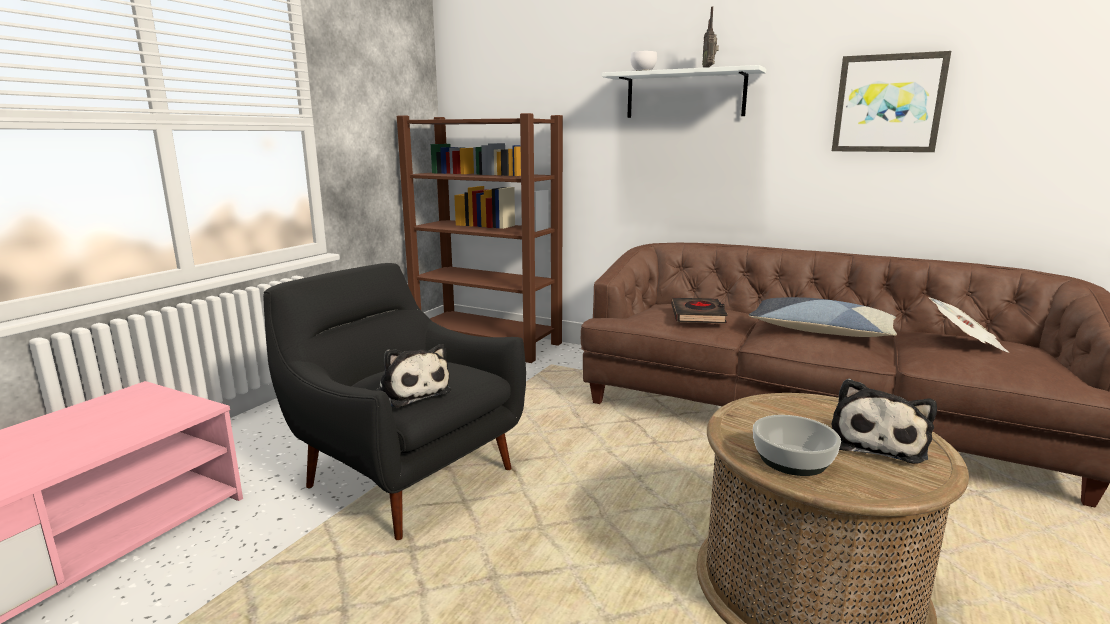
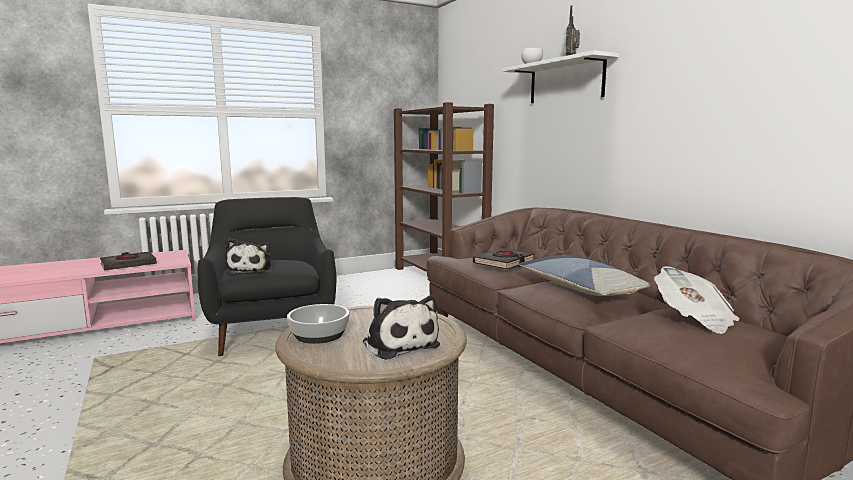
camera: 35 degrees right, 5 degrees down
(97, 437) = (128, 264): none -> black book
(877, 442) = (399, 344): plush toy -> plush toy turned 90 degrees counterclockwise
(888, 103) = (713, 76): picture -> none

